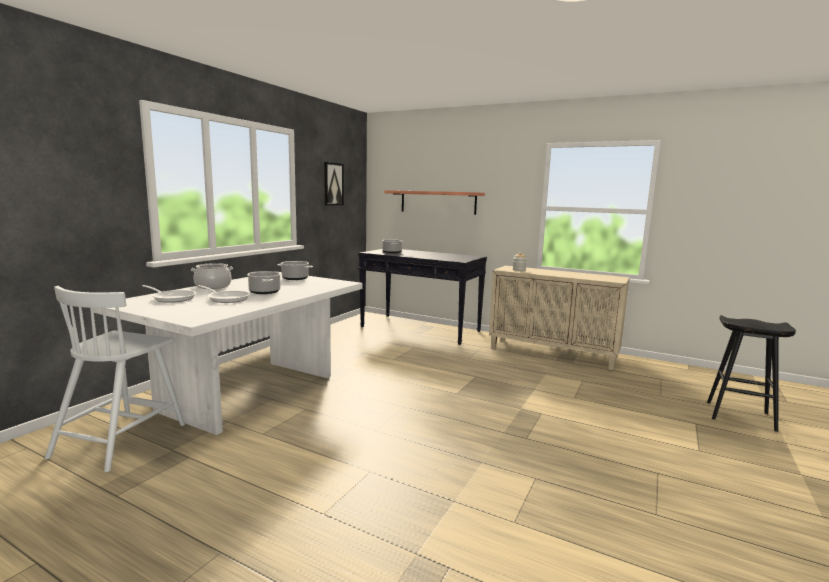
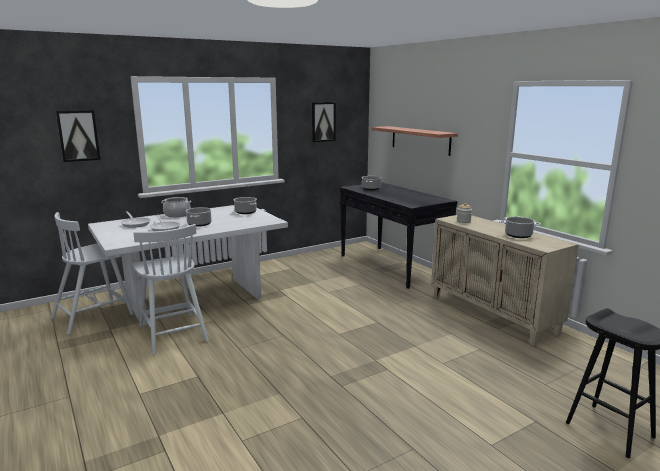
camera: 30 degrees right, 5 degrees up
(66, 174) = (78, 135): none -> picture
(272, 433) = (173, 333): none -> white chair
(580, 275) = (518, 235): none -> cooking pot

